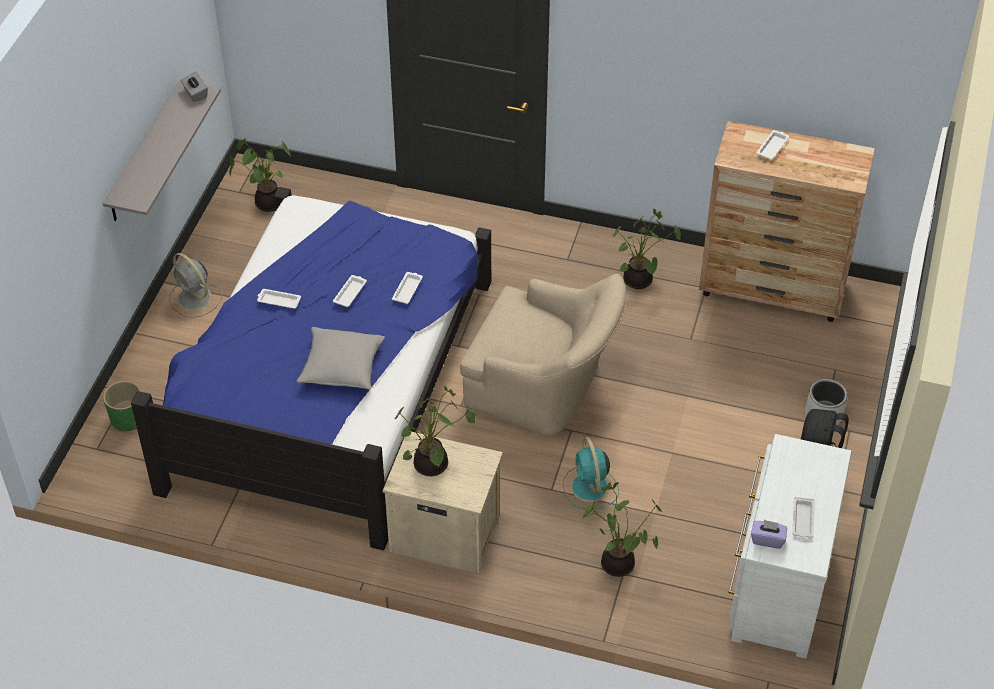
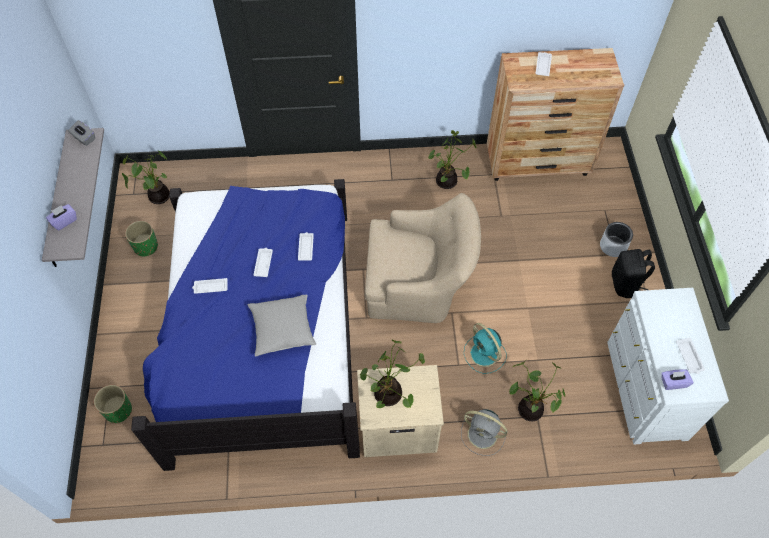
camera: 20 degrees left, 10 degrees up
(141, 171) = (64, 221): none -> purple tissue box
(195, 299) = (133, 291): grey fan -> grey fan (484, 435)
(229, 254) = (145, 246): none -> green planter

